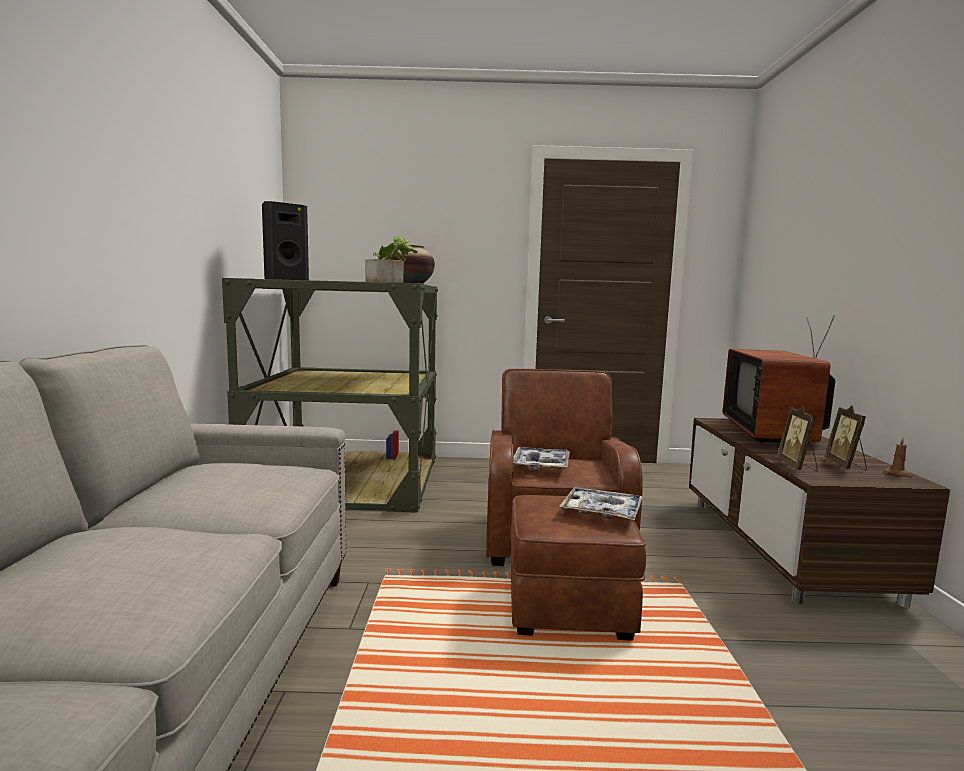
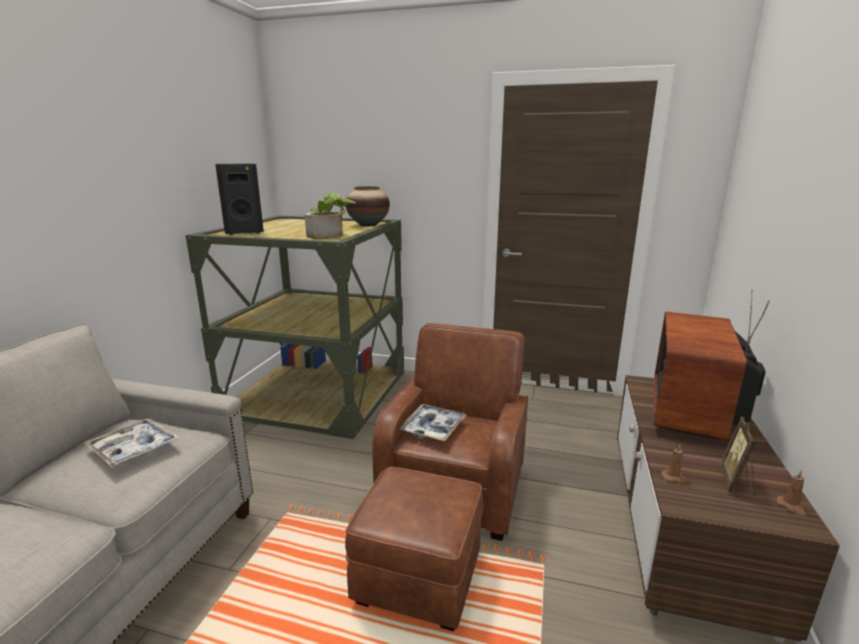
camera: 15 degrees right, 10 degrees up
(602, 511) = (445, 505): tray -> tray (134, 449)
(797, 466) = (674, 478): picture frame -> brown candle

